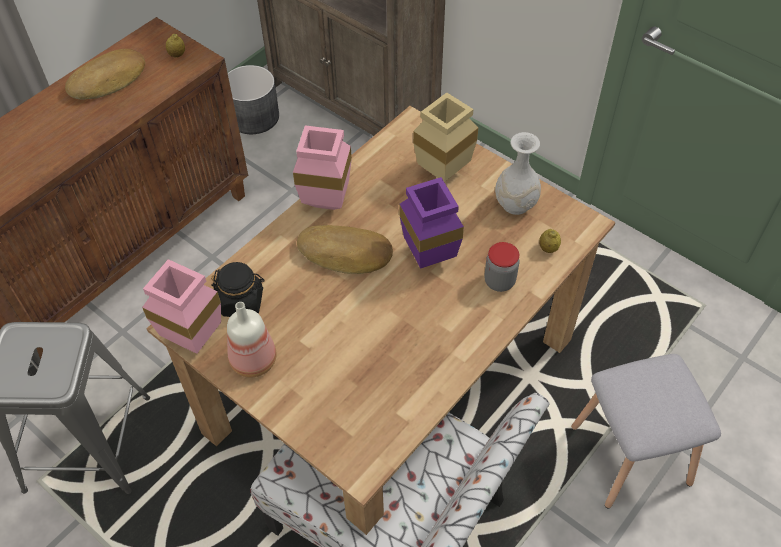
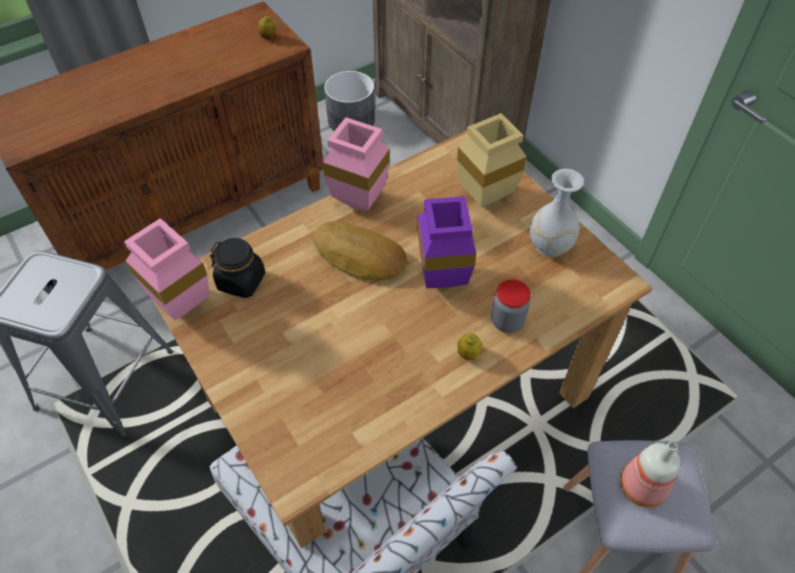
camera: 15 degrees right, 0 degrees up
(109, 80) = (199, 48): bread -> none
(254, 362) = (230, 342): bottle -> bottle (642, 488)
(548, 248) = (570, 299): lemon -> lemon (468, 353)

